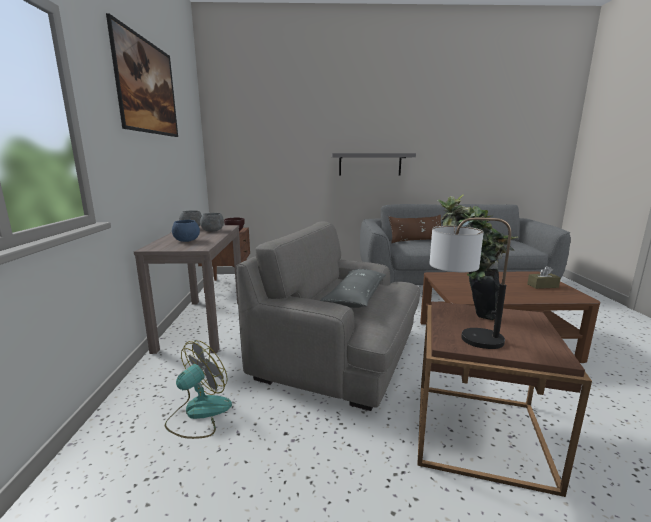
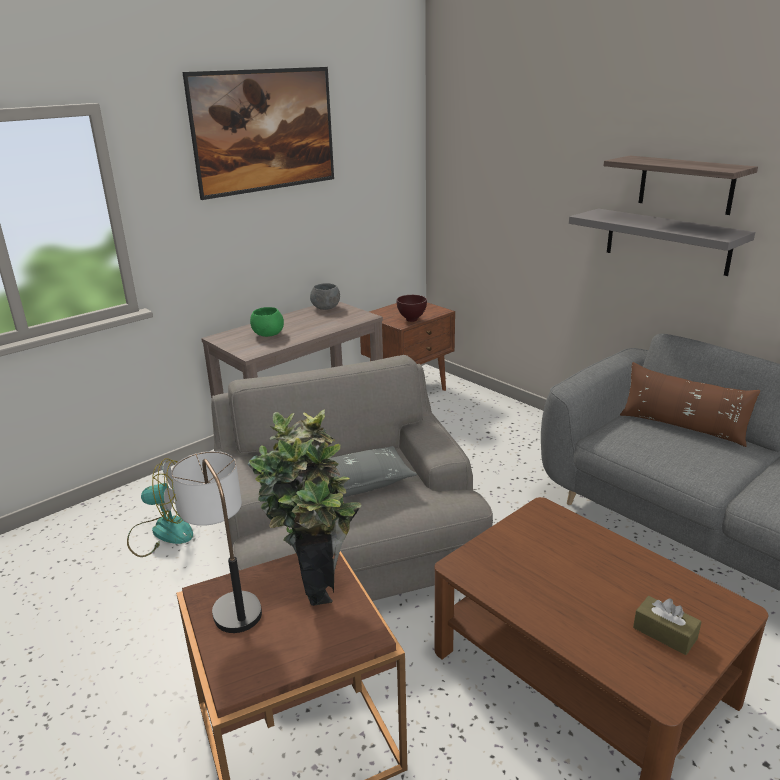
camera: 50 degrees right, 10 degrees up
(186, 241) = (268, 334): blue bowl -> green bowl
(213, 231) = (328, 322): grey bowl -> none
(376, 136) = (686, 184): none -> shelf

